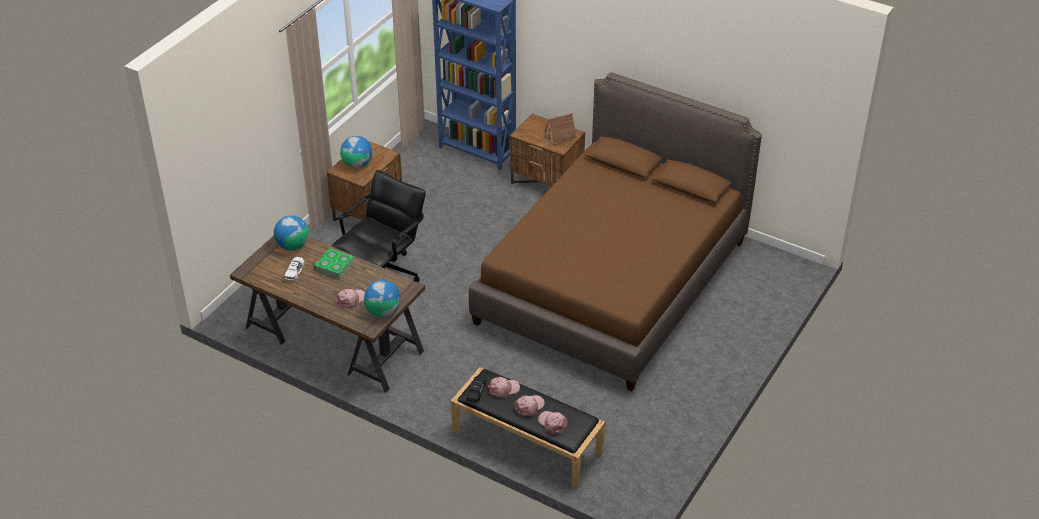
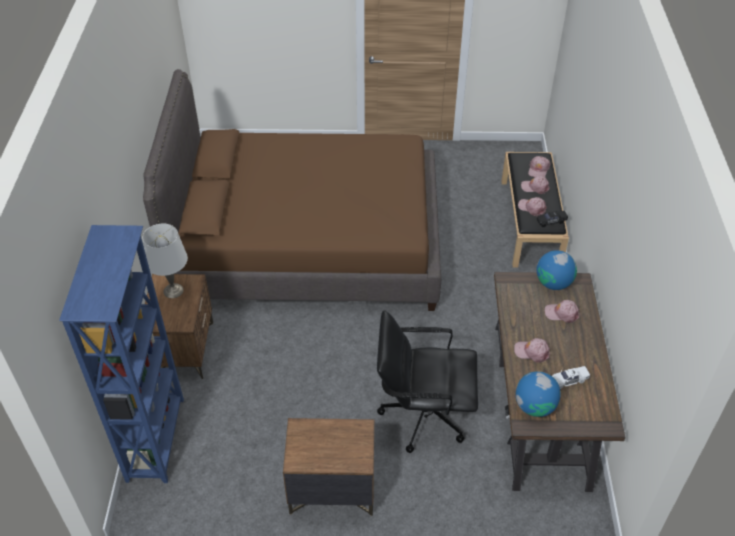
camera: 120 degrees left, 5 degrees up
(334, 266) = (532, 352): book -> pink cap
(357, 164) = (337, 448): globe -> none
(558, 137) = (173, 290): toy house -> white table lamp

